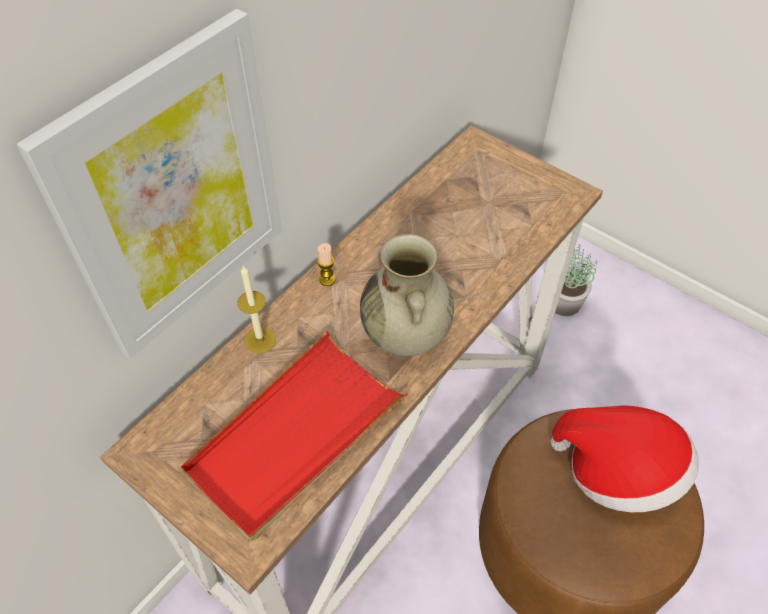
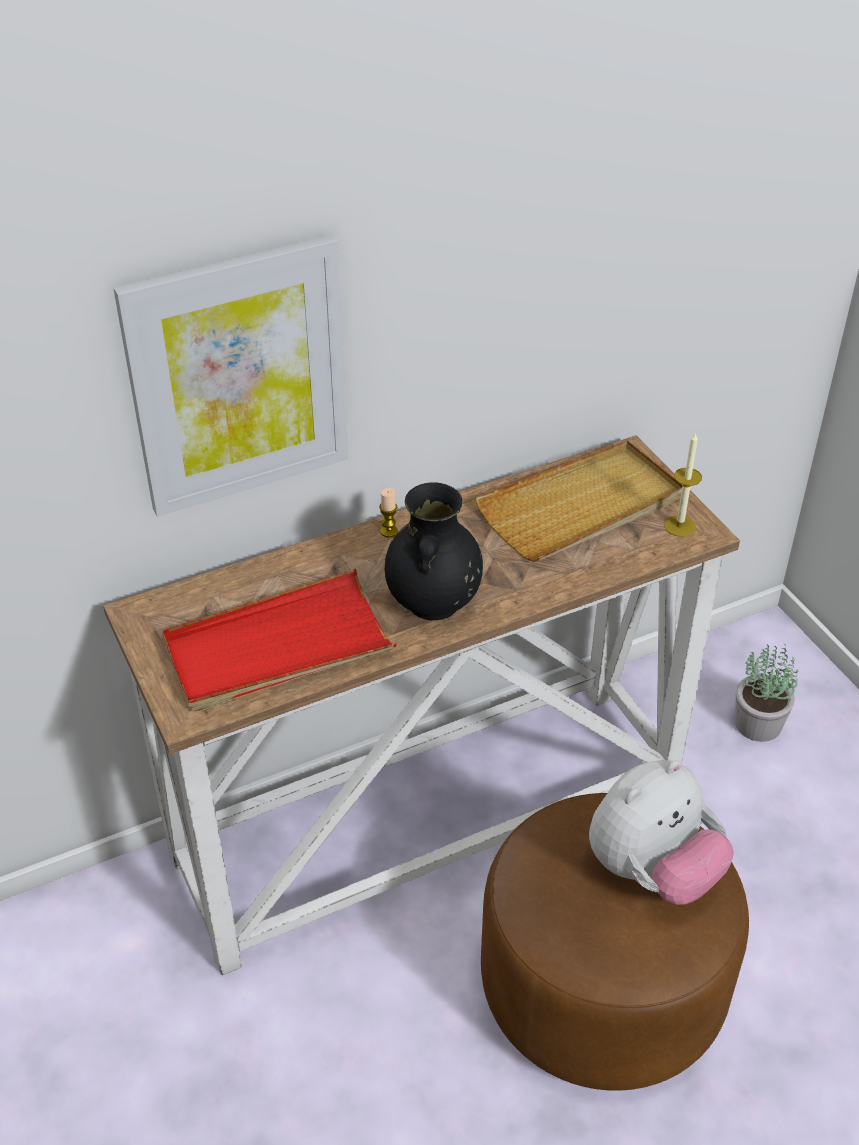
camera: 25 degrees right, 10 degrees down
(260, 340) = (294, 561): candle -> candle (679, 526)
(406, 336) = (433, 603): beige vase -> black vase
(470, 202) = (582, 507): none -> beige tray
(617, 471) = (652, 871): hat -> plush toy

